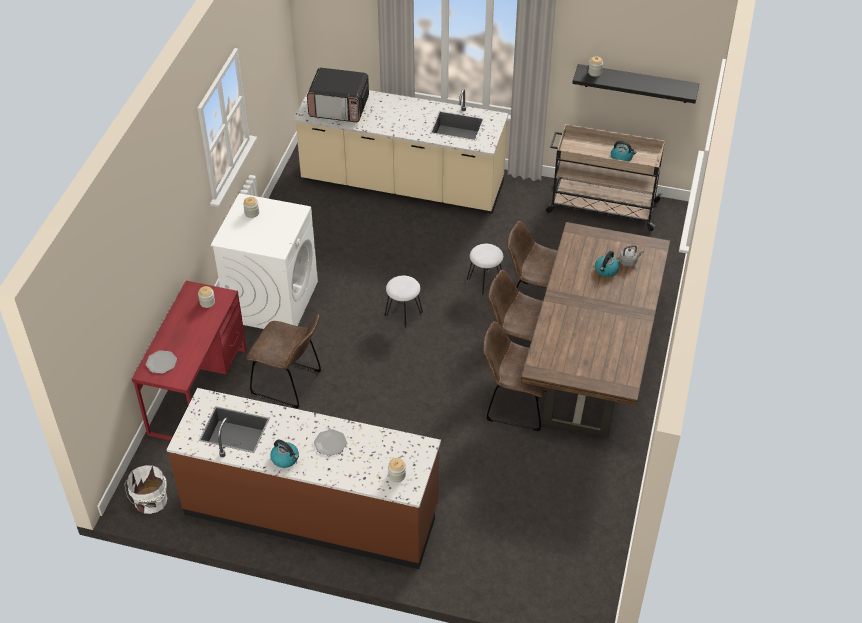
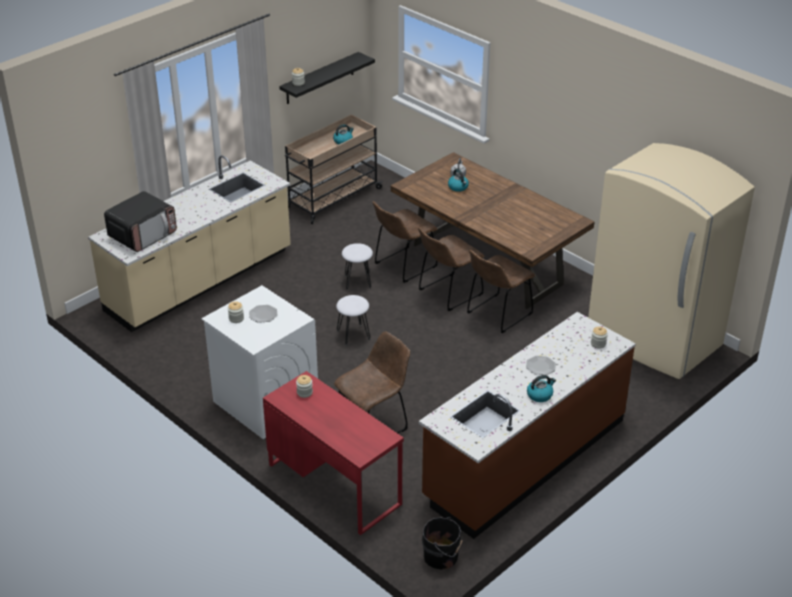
camera: 60 degrees left, 10 degrees down
(150, 501) = (442, 557): white bucket -> black bucket
(161, 363) = (356, 443): plate -> plate (263, 314)
(574, 550) = (653, 339): none -> beige fridge

